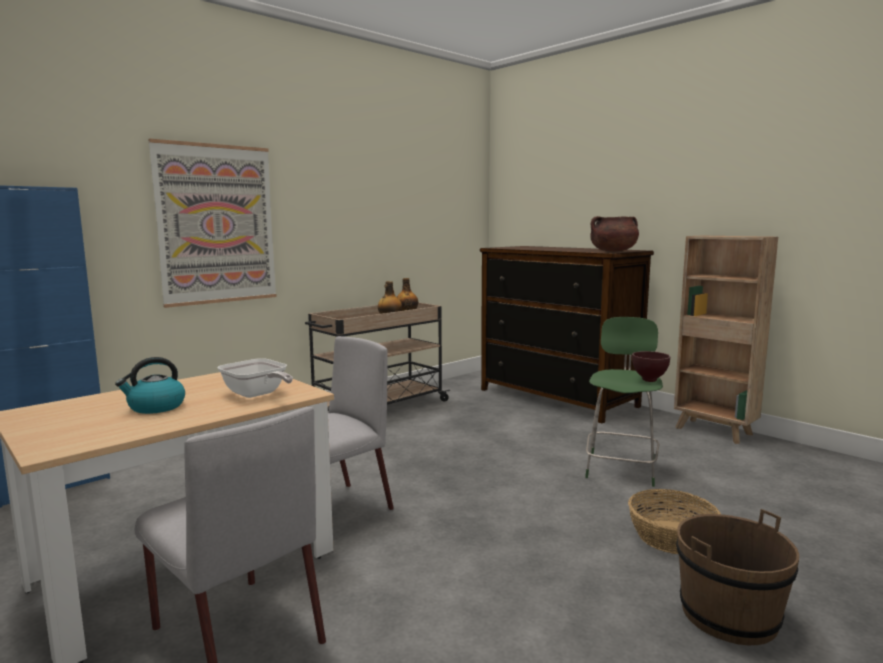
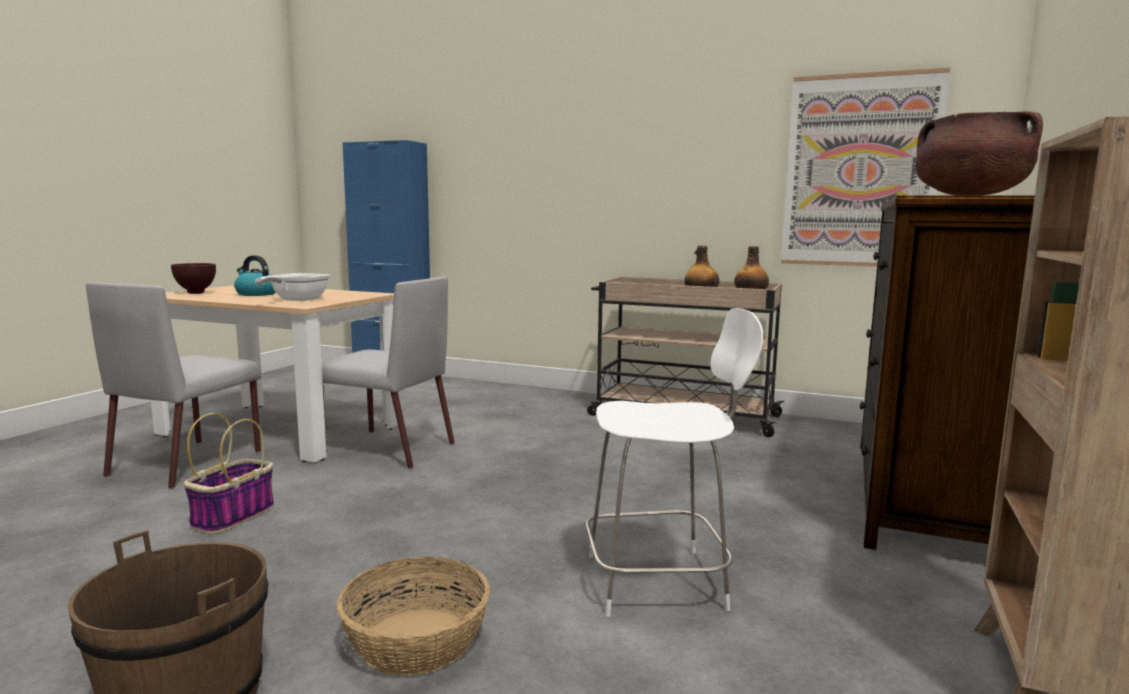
camera: 65 degrees right, 0 degrees up
(217, 224) = (539, 172): picture -> picture (860, 171)
(439, 599) = (233, 516): none -> basket
(621, 468) = (660, 581): green stool -> white stool
(648, 380) = (677, 428): brown bowl -> brown bowl (196, 293)

